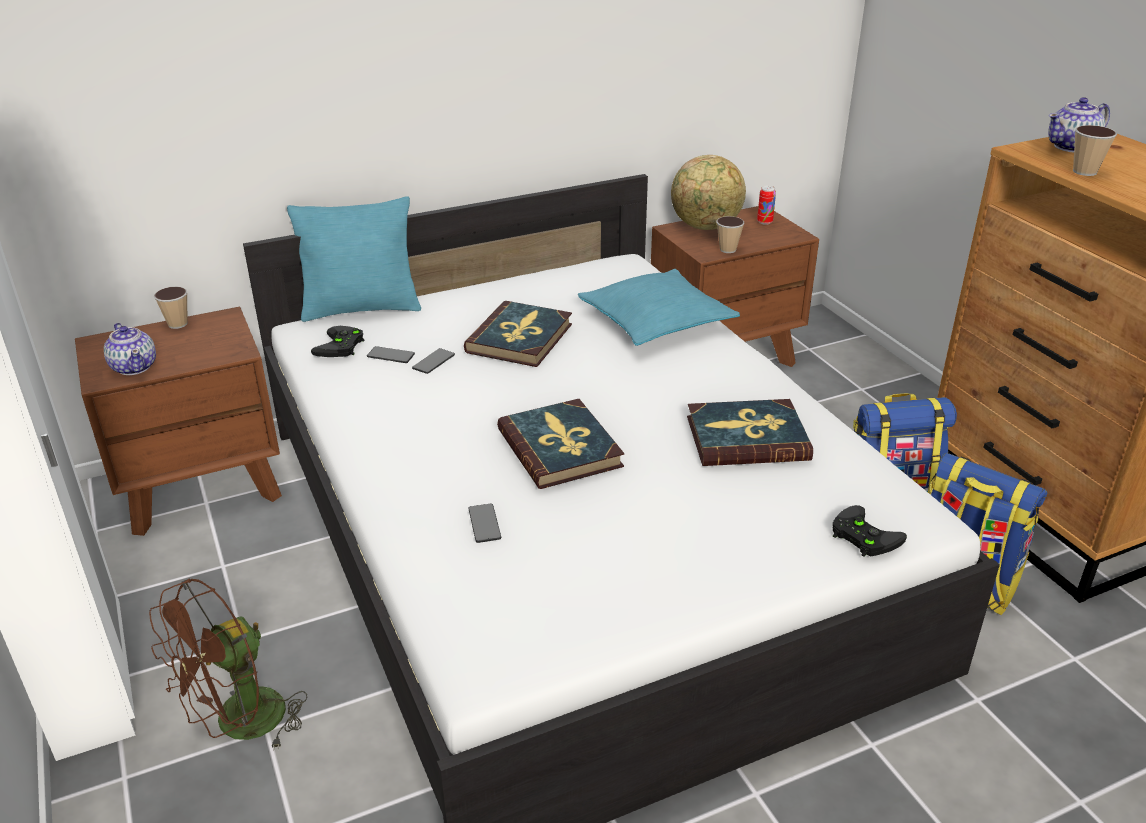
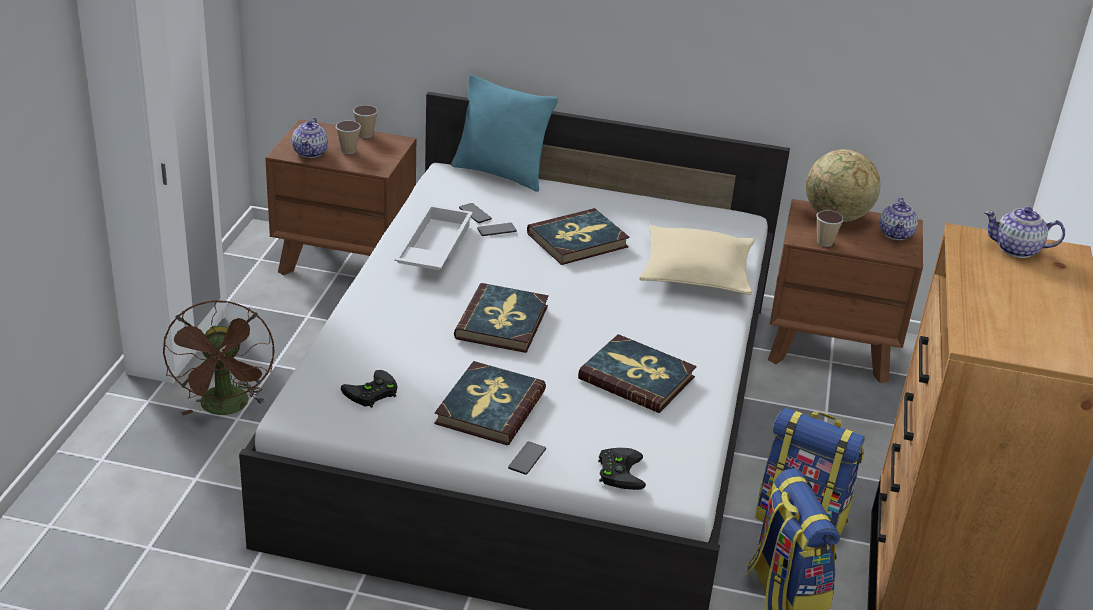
camera: 35 degrees right, 0 degrees up
(239, 726) = (226, 408): brown fan -> brown fan turned 90 degrees counterclockwise
(340, 347) = (452, 194): black game controller -> black game controller (371, 393)
(392, 407) = (433, 247): none -> white tray
(484, 524) = (398, 341): phone -> phone (527, 459)
(656, 321) = (696, 273): turquoise pillow -> beige pillow
(667, 542) = (489, 407): none -> book
(764, 222) = (896, 234): can -> teapot
(1084, 172) = (976, 270): cup -> cup (348, 150)

